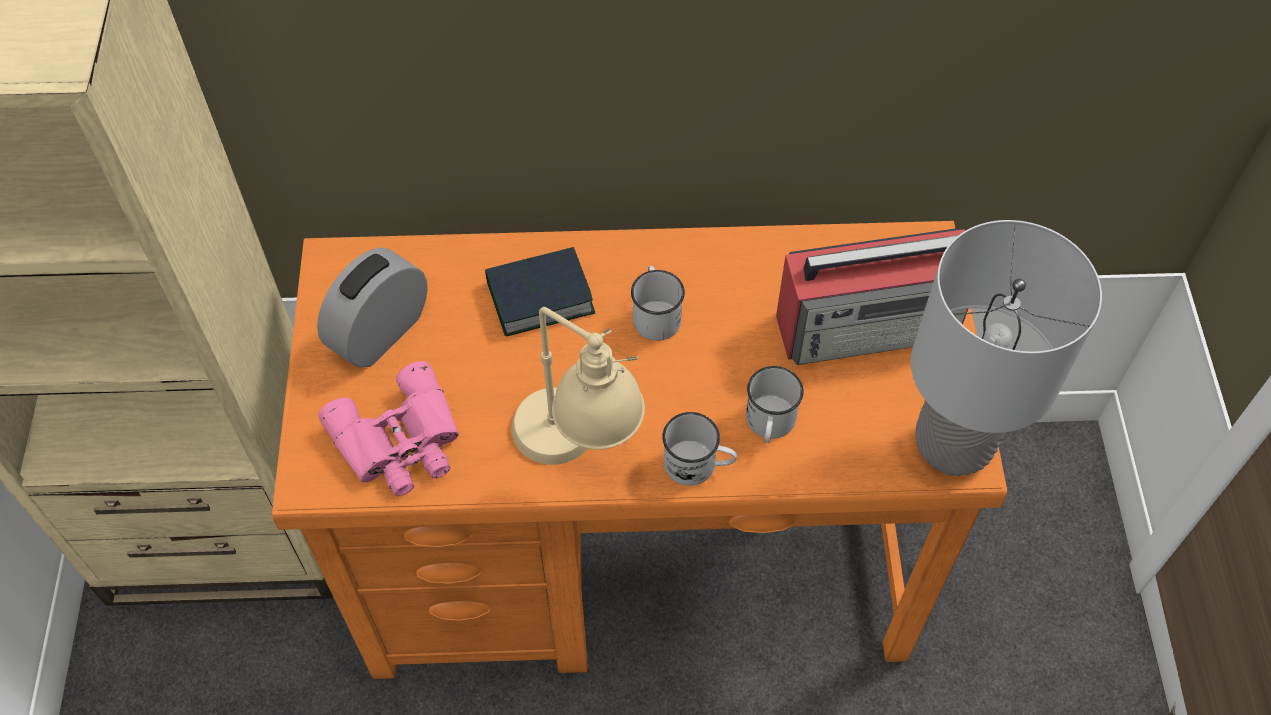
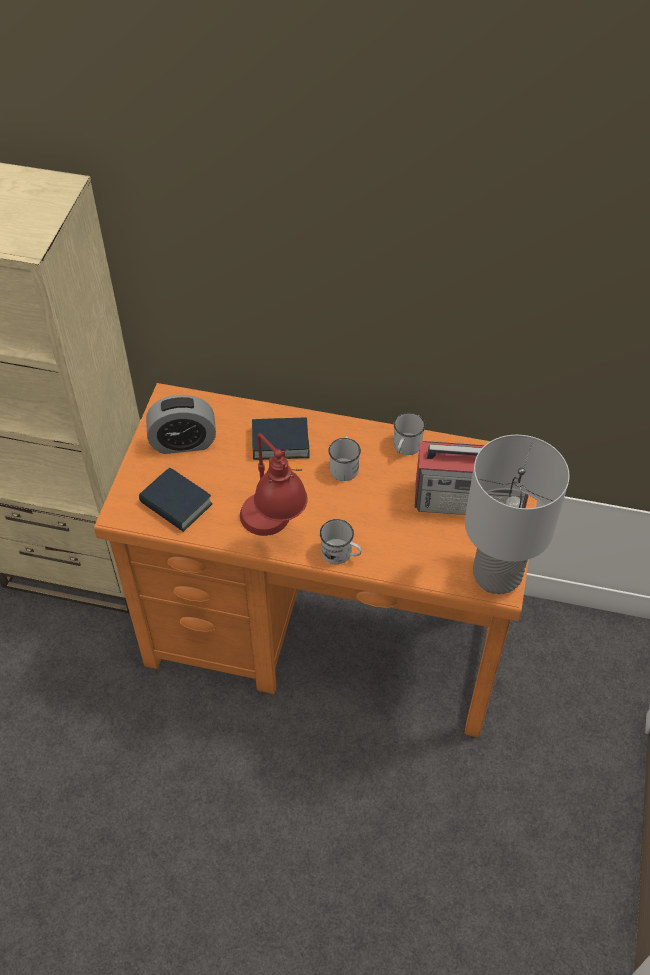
camera: 15 degrees right, 5 degrees down
(380, 332) = (183, 442): alarm clock -> alarm clock turned 150 degrees counterclockwise
(401, 442) = (176, 504): pink binoculars -> book
(579, 451) = (275, 531): beige table lamp -> red table lamp
(769, 425) = (390, 541): white mug -> white mug (405, 448)

